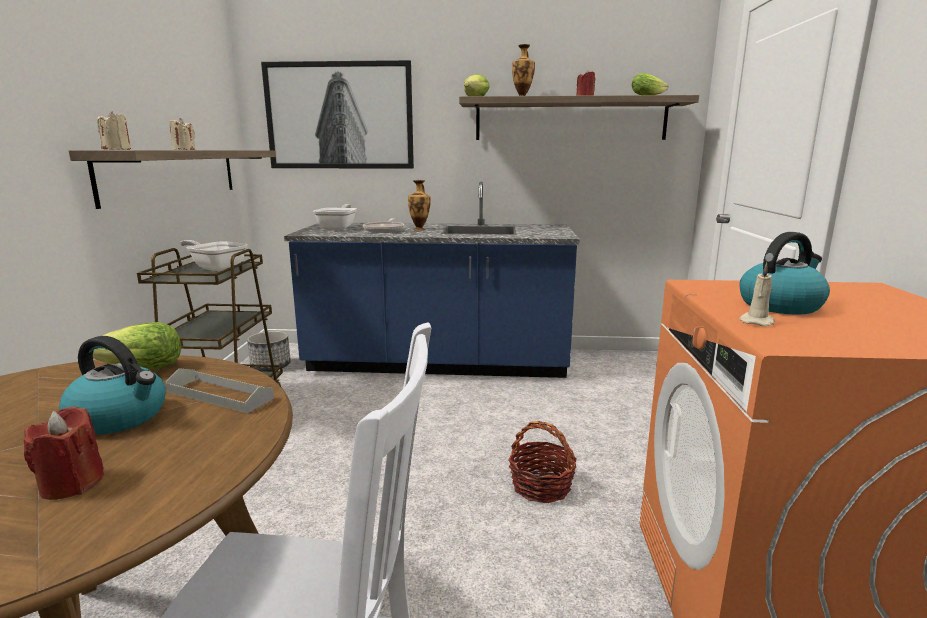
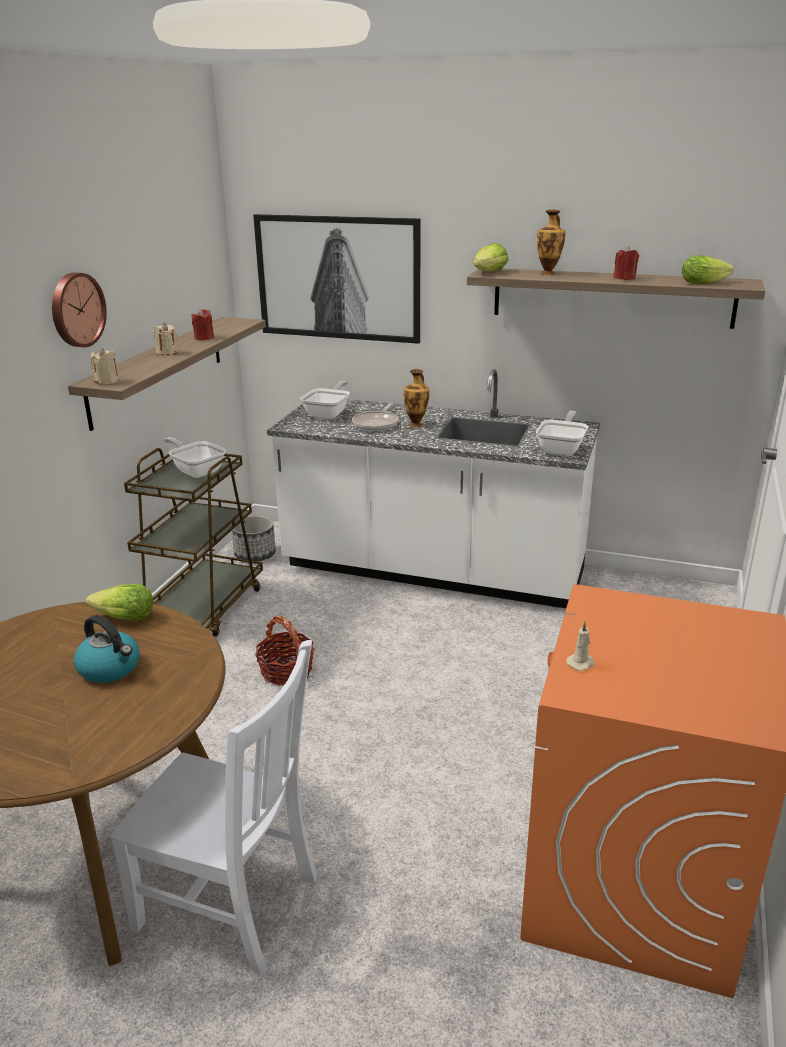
camera: 15 degrees right, 10 degrees up
(72, 484) = (84, 721): red candle -> red candle (204, 338)
(80, 74) = (76, 310): none -> wall clock
(219, 395) = (176, 655): grey tray -> none
(437, 363) = (432, 571): blue counter -> white counter
(541, 486) = (479, 738): basket -> basket (286, 671)
(552, 234) = (562, 449): none -> frying pan
(780, 305) = (630, 642): kettle -> none

